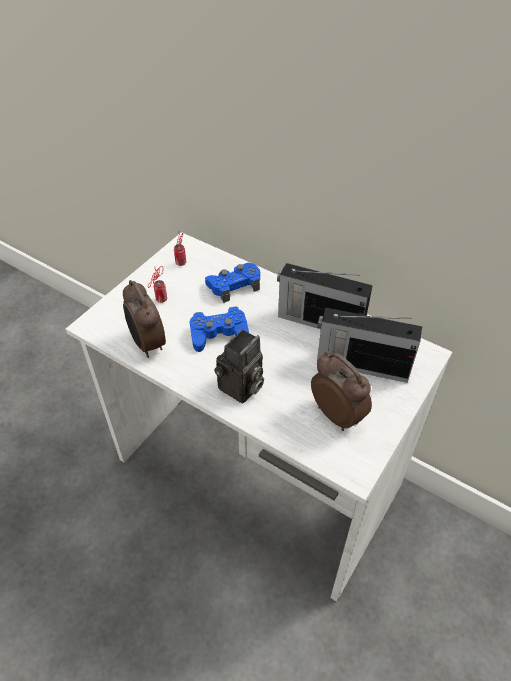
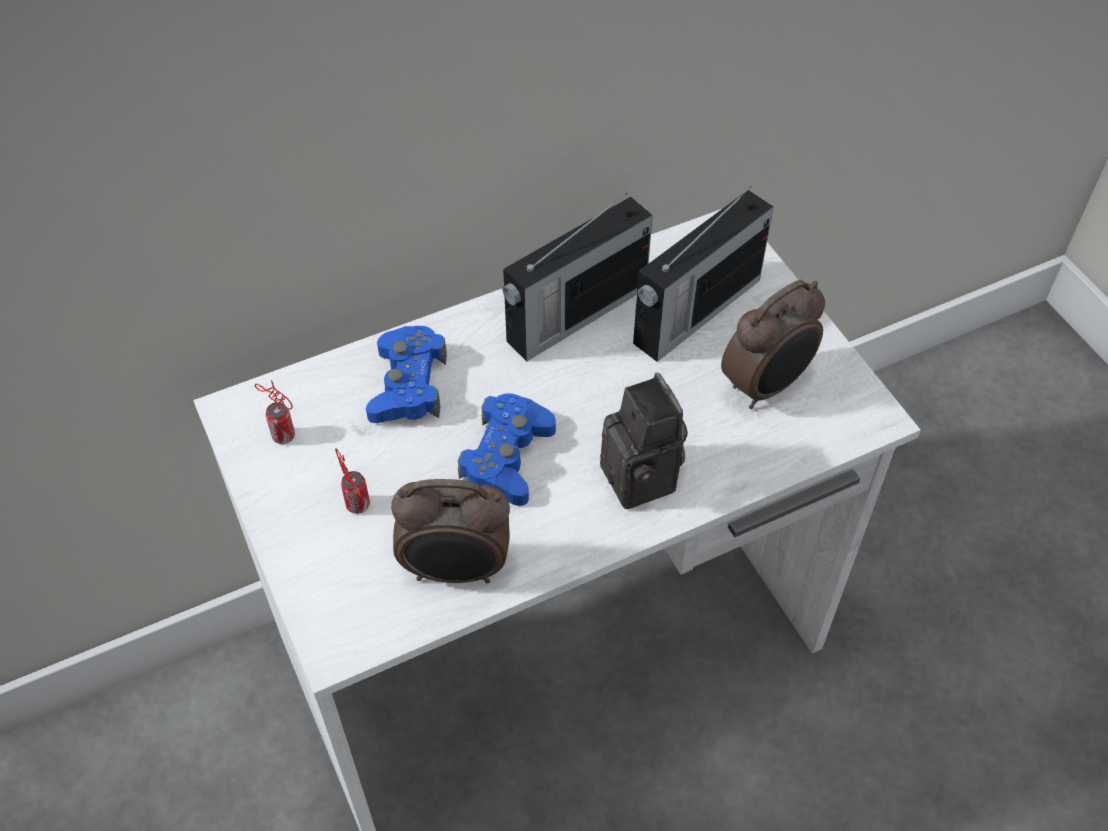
camera: 60 degrees left, 5 degrees up
(337, 414) = (767, 386): alarm clock -> alarm clock turned 150 degrees clockwise

